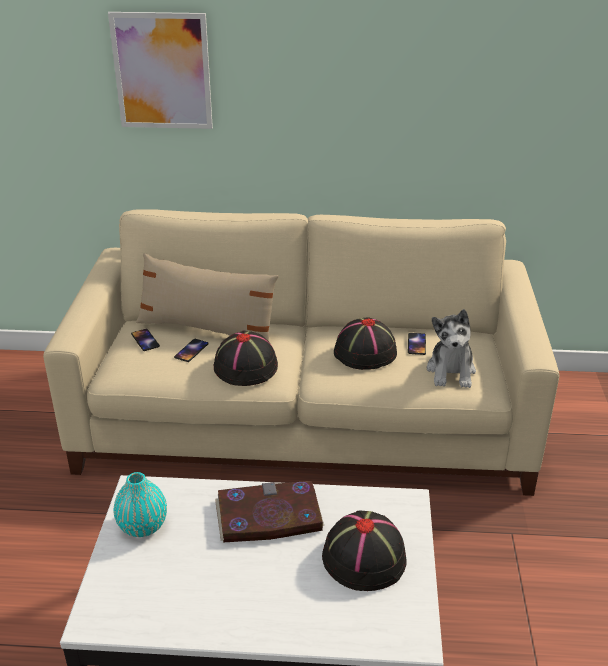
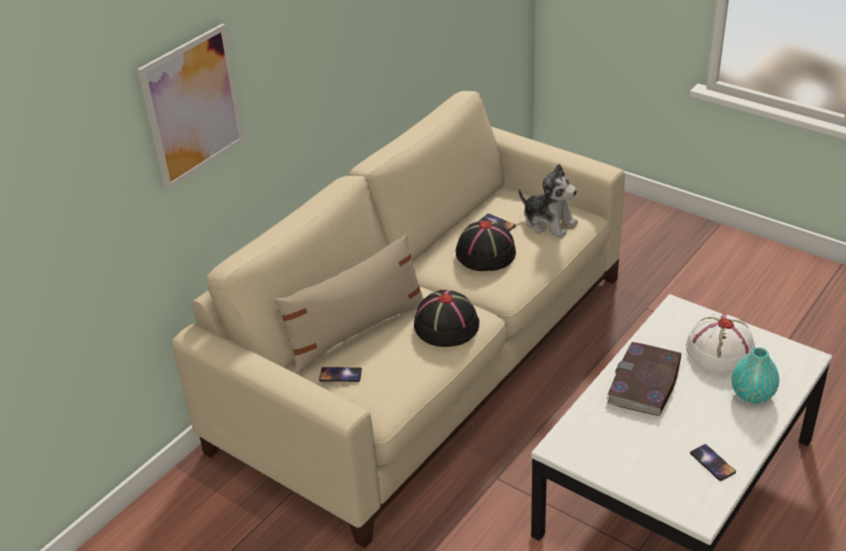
camera: 55 degrees left, 5 degrees up
(142, 526) = (609, 456): turquoise vase -> turquoise vase (752, 394)
(191, 350) = (389, 350): phone -> phone (712, 462)
(364, 557) = (719, 351): black hat -> white hat

